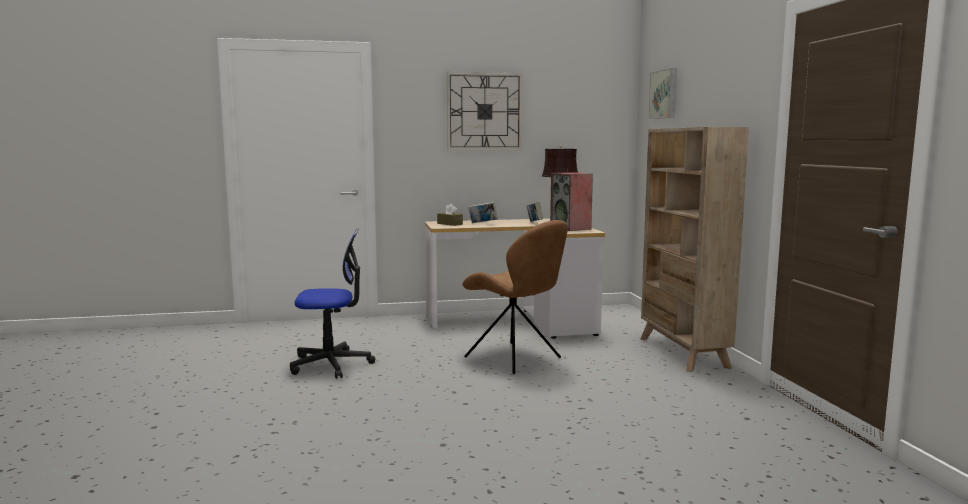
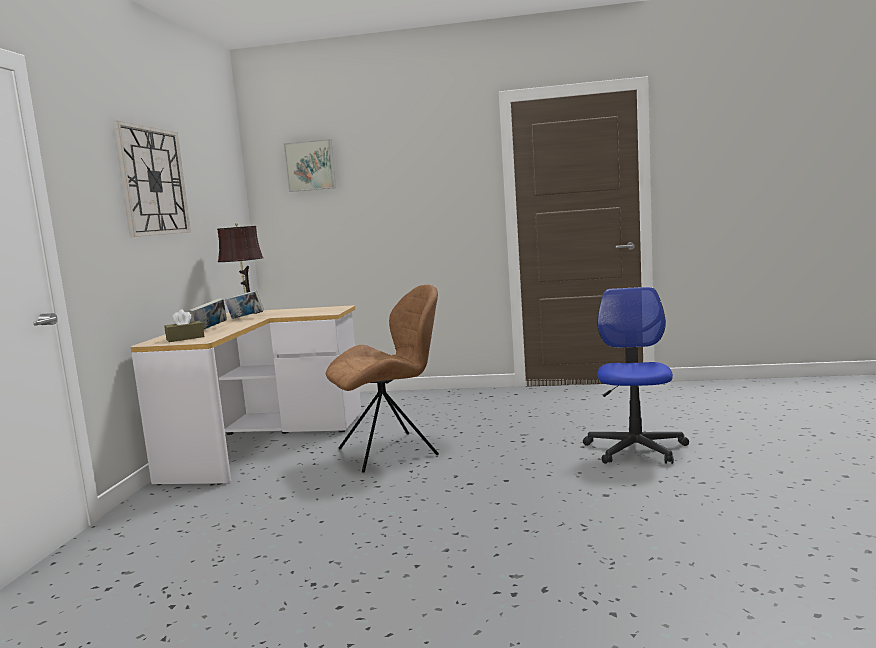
camera: 70 degrees left, 0 degrees up
(331, 364) = (304, 553): office chair -> office chair (635, 449)
(571, 228) = (309, 310): speaker -> none
(682, 353) = (436, 396): beige bookcase -> none

